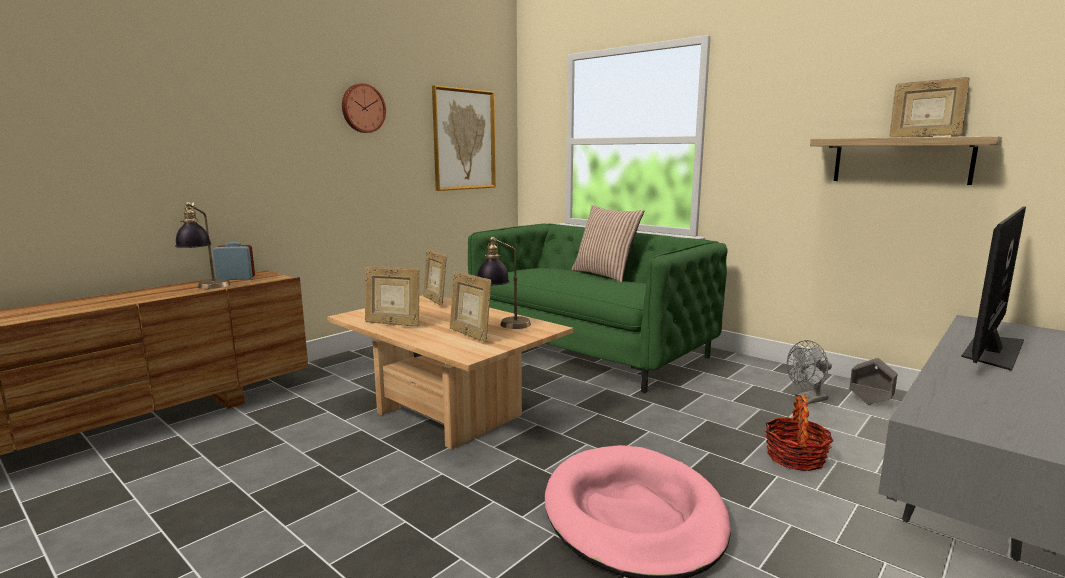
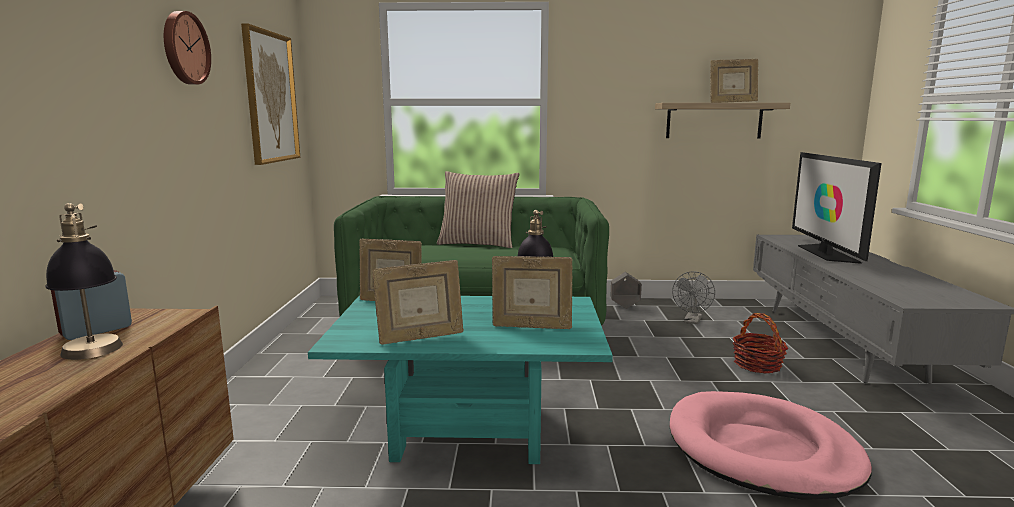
camera: 40 degrees left, 0 degrees up
(449, 414) = (469, 431): beige coffee table -> turquoise coffee table
(870, 402) = (722, 312): grey planter -> grey planter (624, 306)

